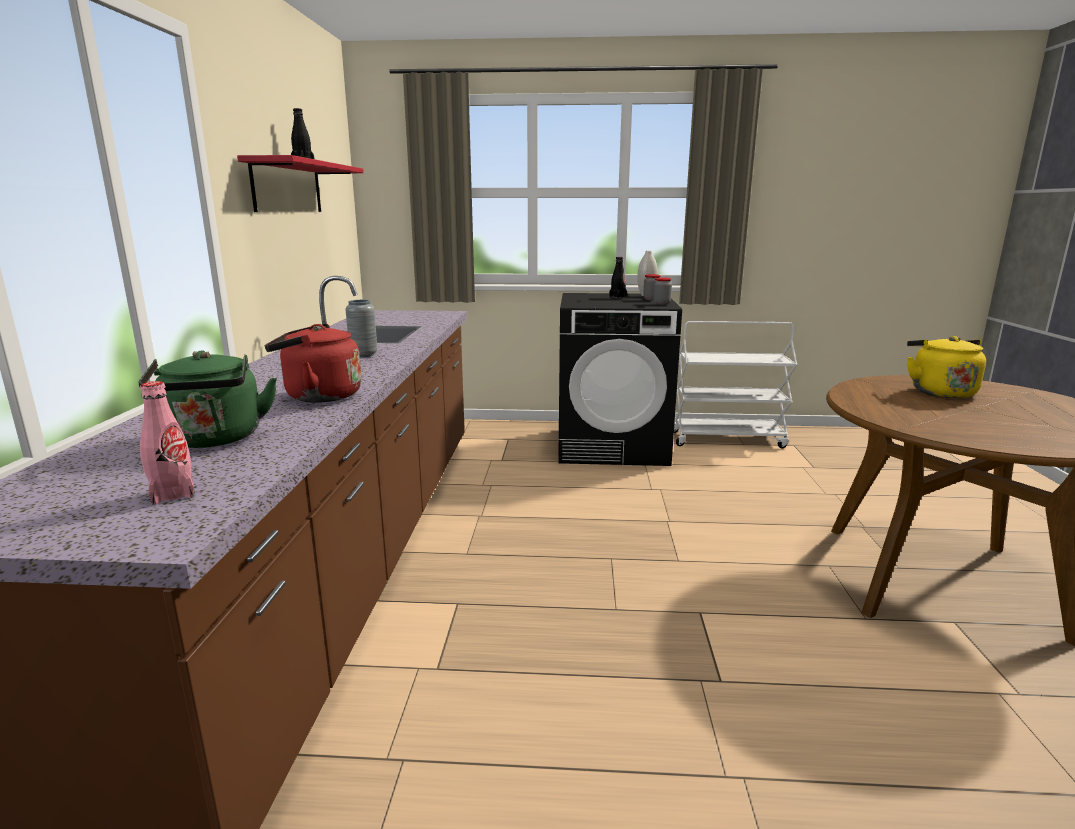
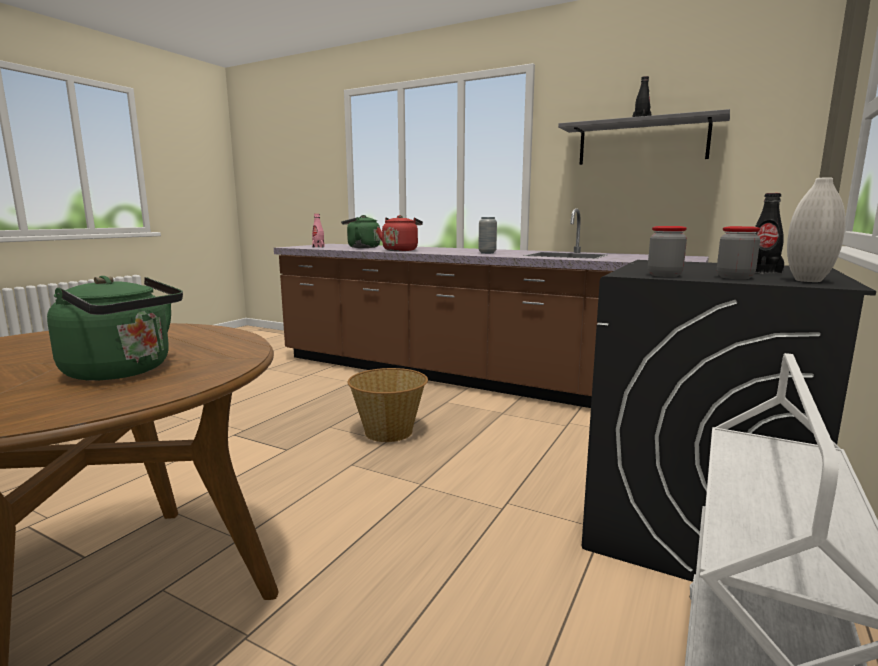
camera: 115 degrees right, 5 degrees down
(287, 187) = (642, 142): red shelf -> grey shelf
(590, 563) = (389, 432): none -> basket
(939, 392) = (123, 371): yellow kettle -> green kettle

